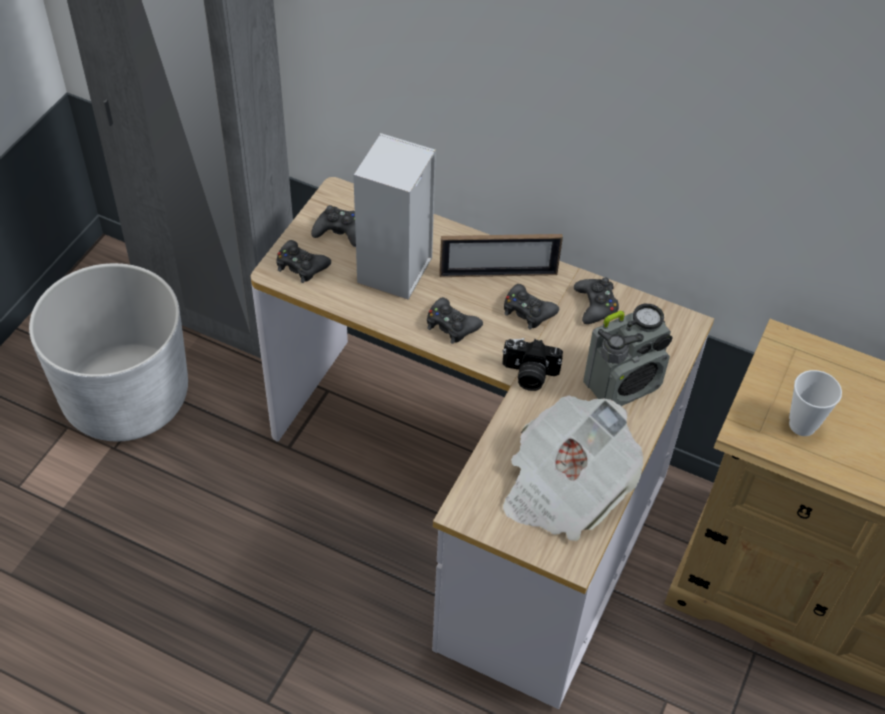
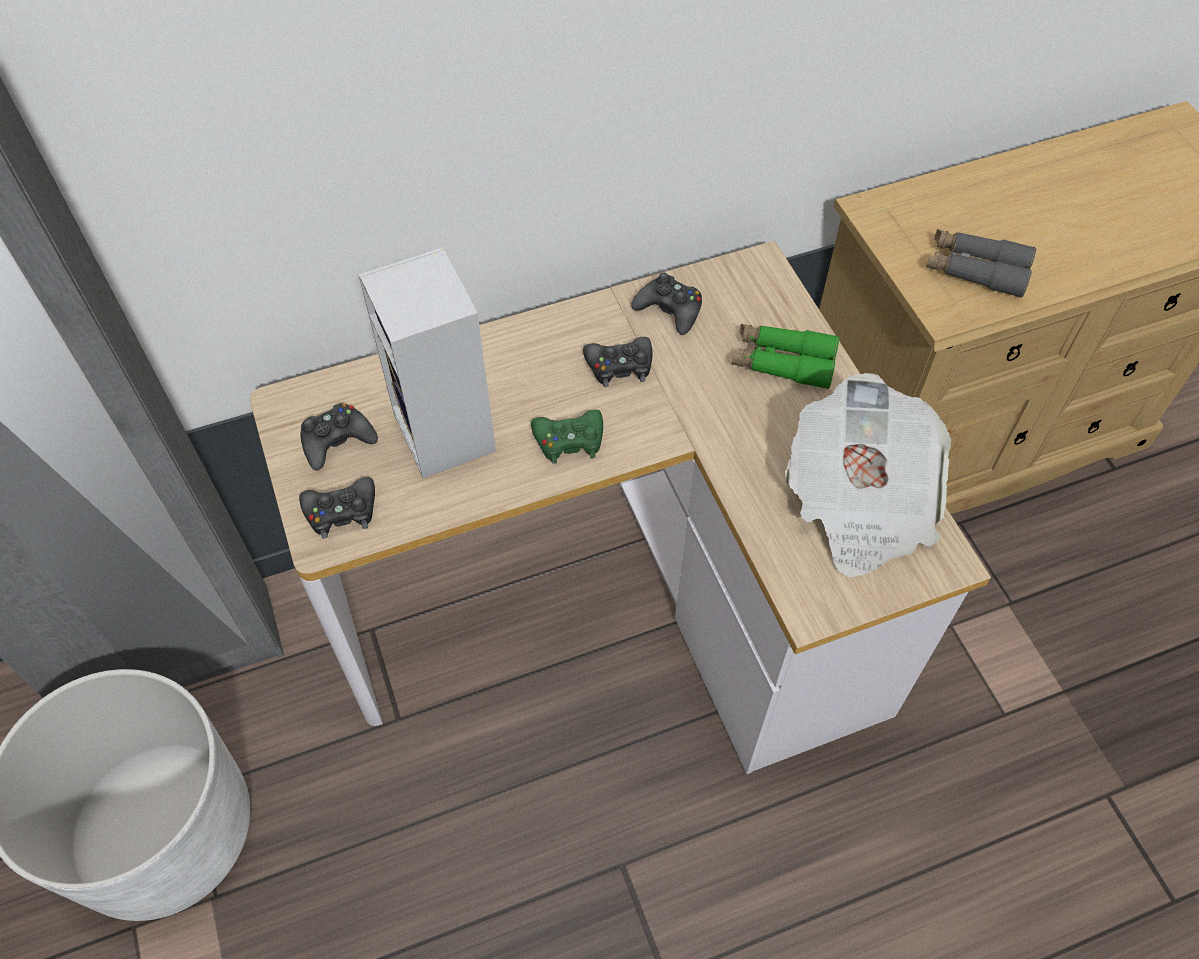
camera: 45 degrees left, 5 degrees up
(451, 325) = (569, 441): black game controller -> green game controller
(498, 274) = (548, 353): picture frame -> none
(529, 375) = (698, 425): camera -> none
(623, 384) = (783, 362): radio -> green binoculars
(802, 425) = (976, 270): cup -> grey binoculars

